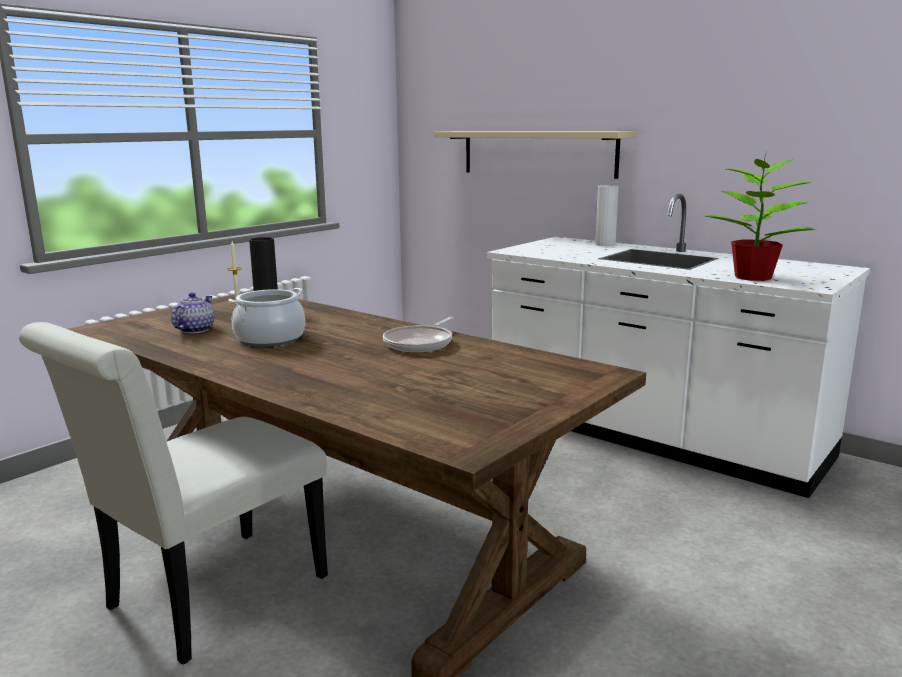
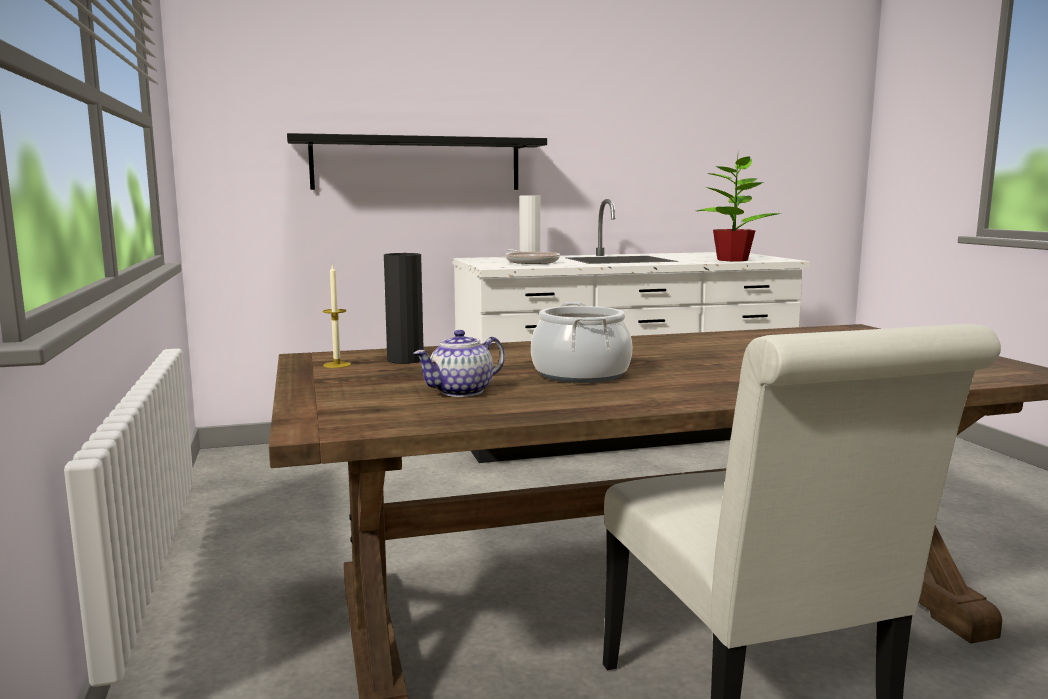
camera: 55 degrees left, 5 degrees down
(195, 330) = (461, 392): teapot -> teapot turned 90 degrees counterclockwise
(420, 343) = (694, 344): frying pan -> frying pan (531, 262)
(537, 153) = (417, 164): beige shelf -> black shelf

